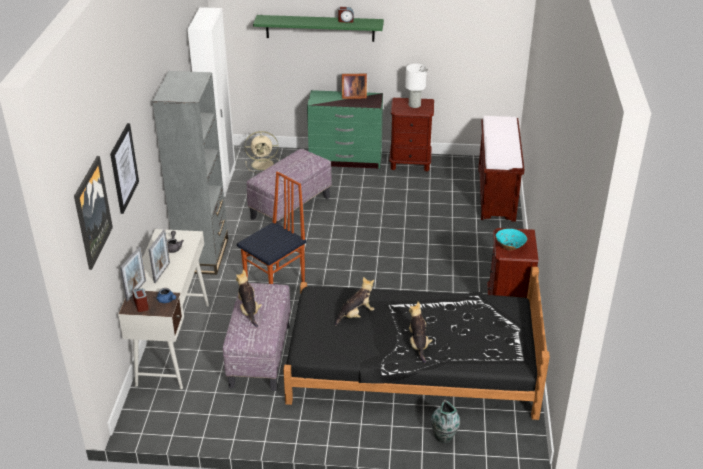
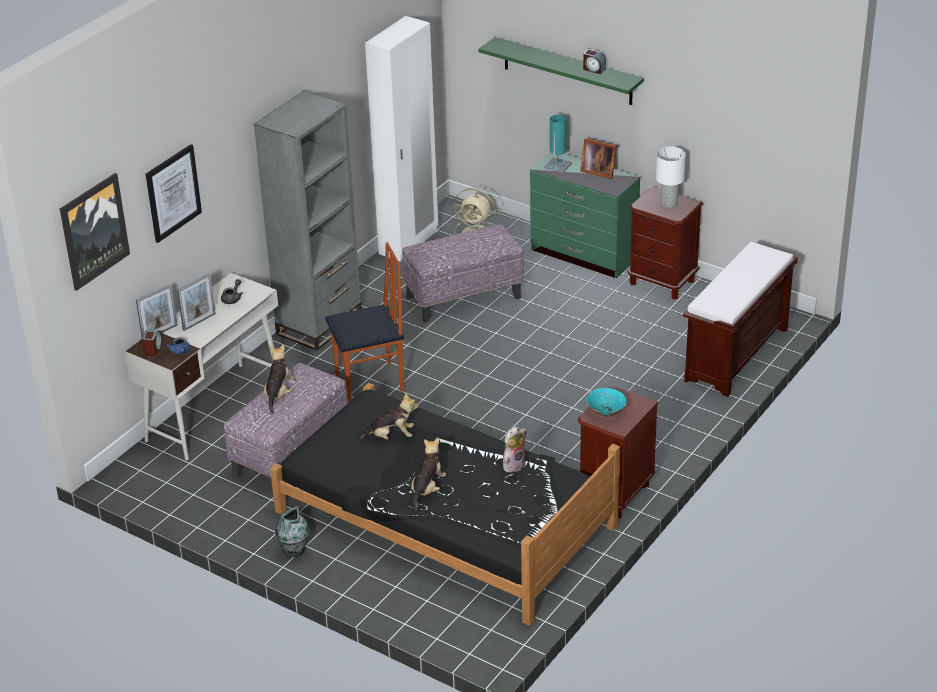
camera: 30 degrees right, 0 degrees up
(323, 98) = (557, 165): none -> turquoise table lamp
(444, 436) = (409, 603): vase -> vase (294, 551)
(459, 306) = (513, 464): none -> plush toy

